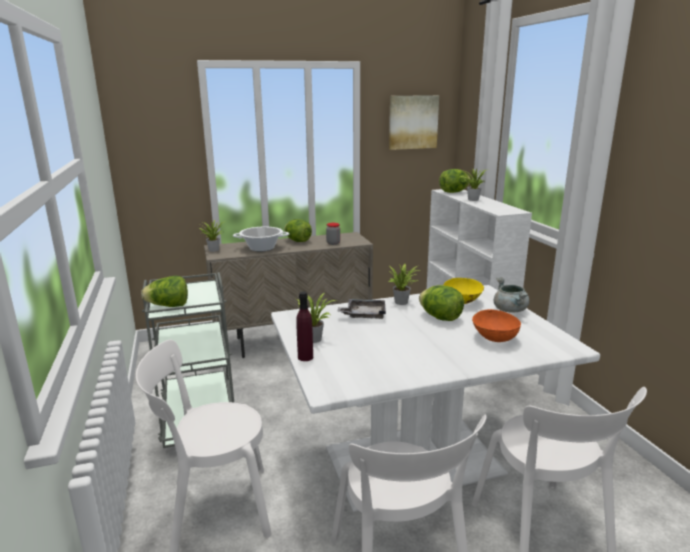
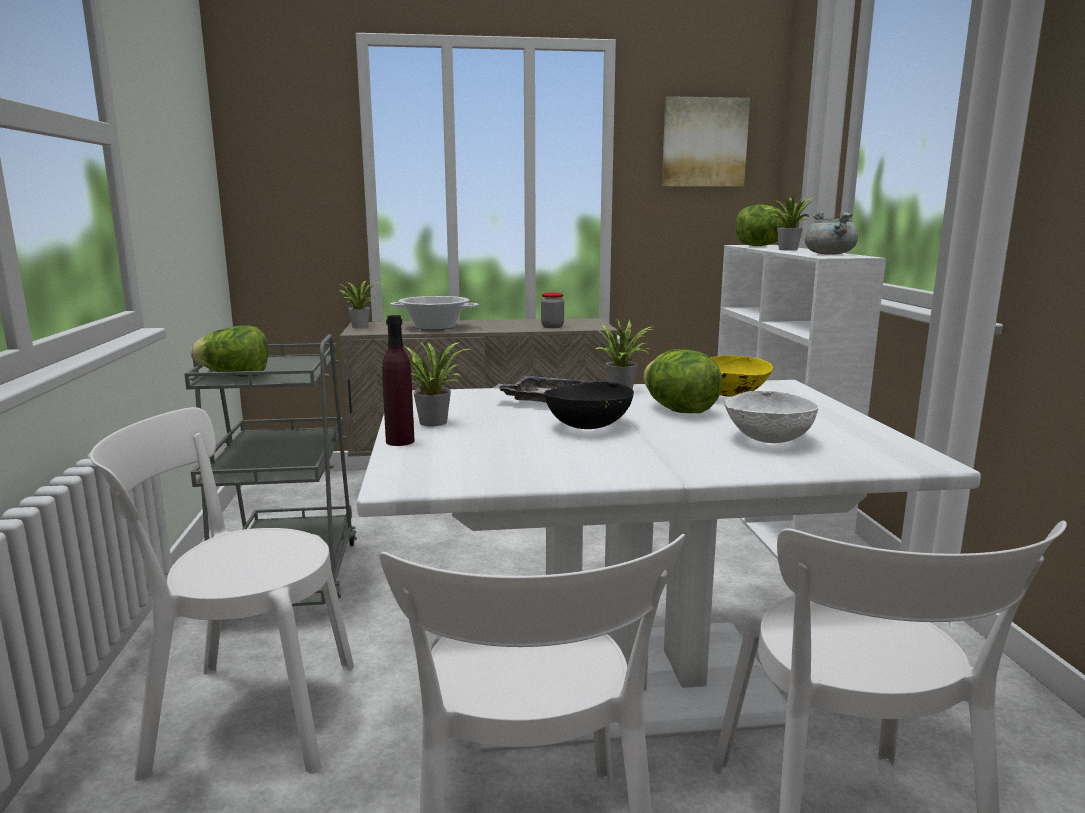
camera: 10 degrees right, 5 degrees down
(298, 241) = (497, 323): lettuce -> none
(399, 335) = (588, 426): none -> black bowl
(494, 337) = (767, 439): orange bowl -> white bowl
(510, 310) = (819, 409): grey cooking pot -> grey cooking pot (830, 254)

